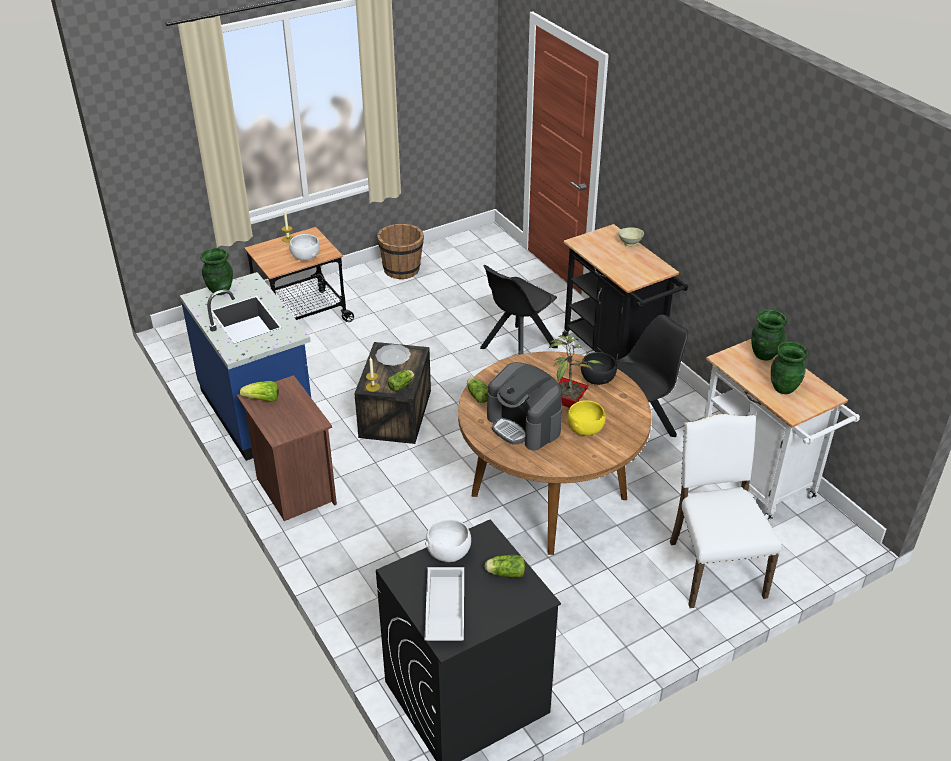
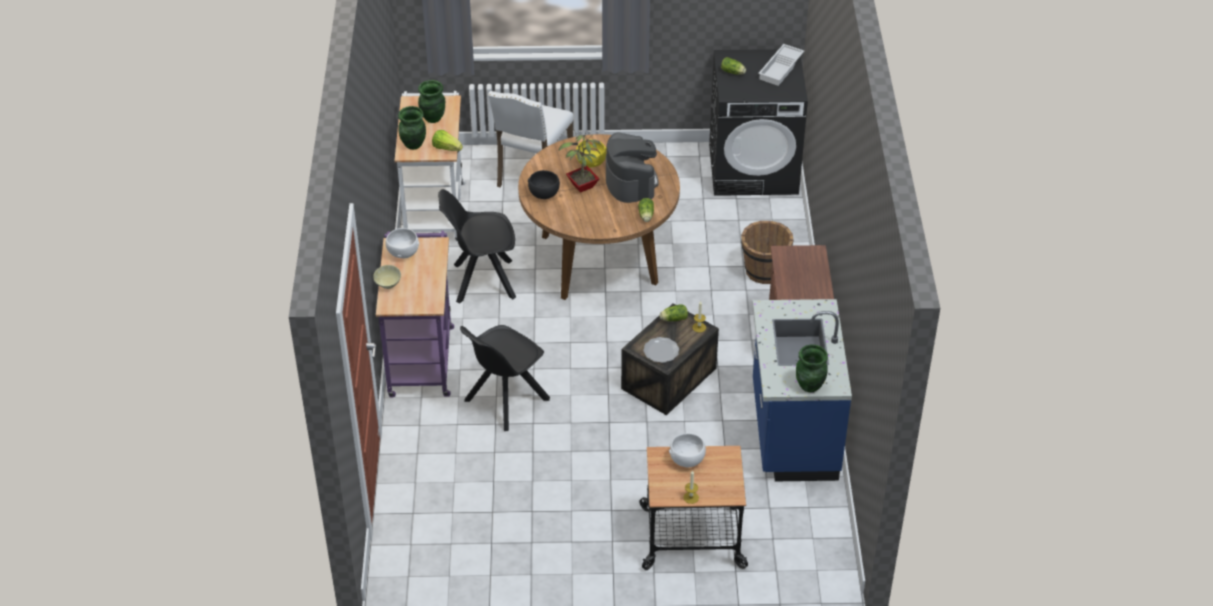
camera: 150 degrees left, 5 degrees up
(263, 400) = (814, 287): lettuce -> lettuce (446, 148)
(402, 269) = (536, 563): brown bucket -> brown bucket (764, 271)
(449, 553) = (758, 92): white bowl -> white bowl (403, 253)
(517, 348) = (504, 401): black chair -> black chair turned 150 degrees clockwise
(616, 354) = (421, 356): black cart -> purple cart

